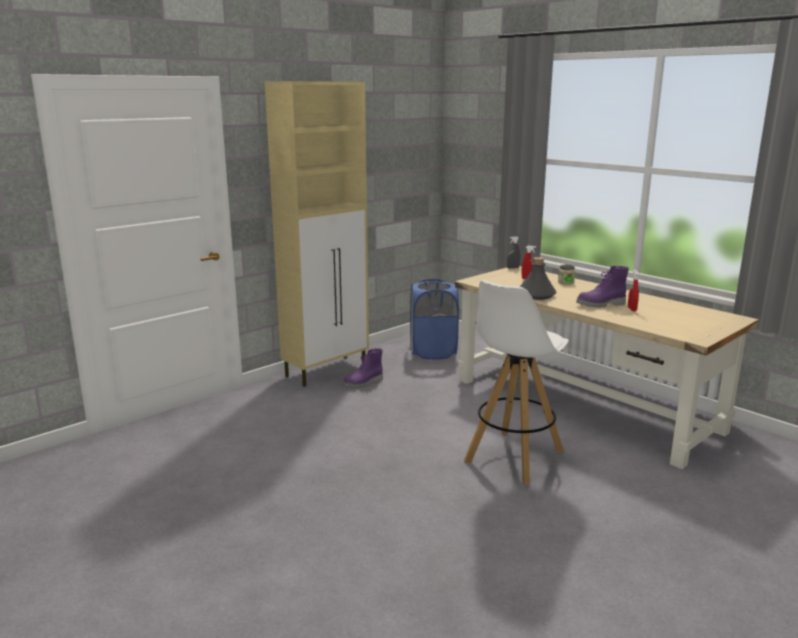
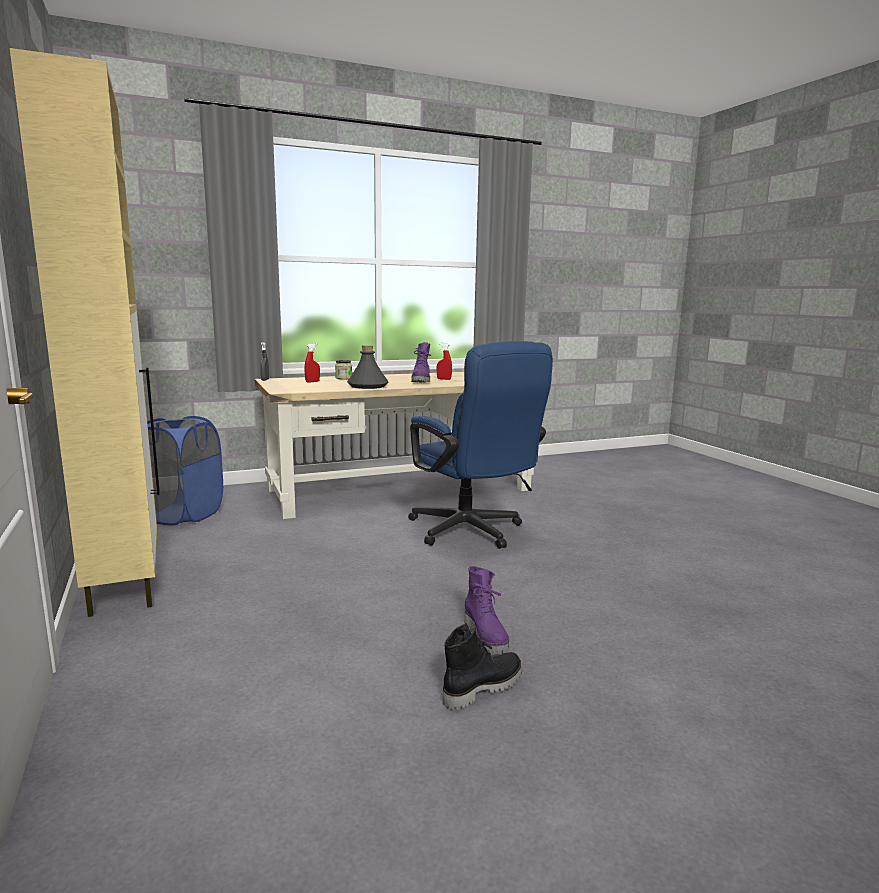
camera: 70 degrees left, 5 degrees down
(260, 502) = (482, 688): none -> black boot
(363, 383) = (209, 566): purple boot -> purple boot (486, 636)
(513, 457) = (472, 532): white stool -> blue office chair

